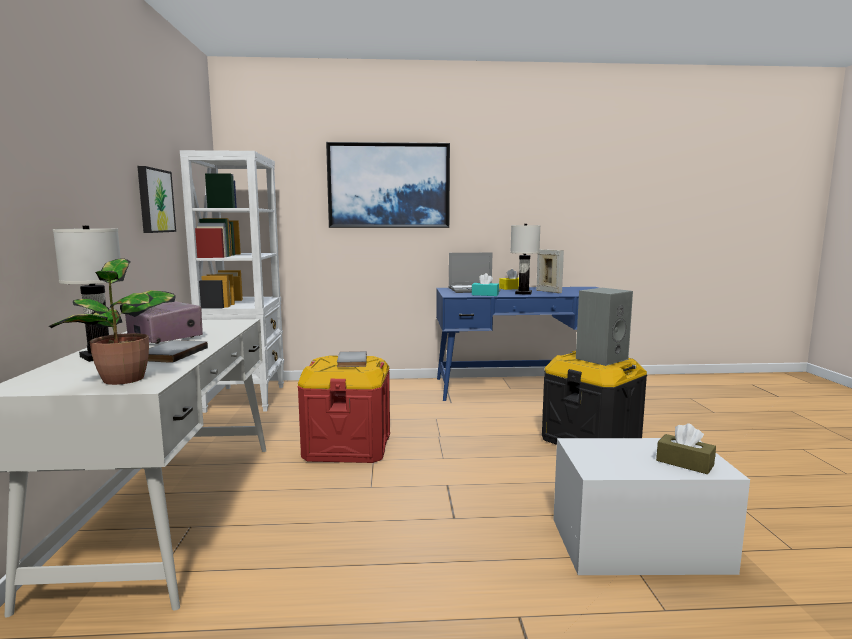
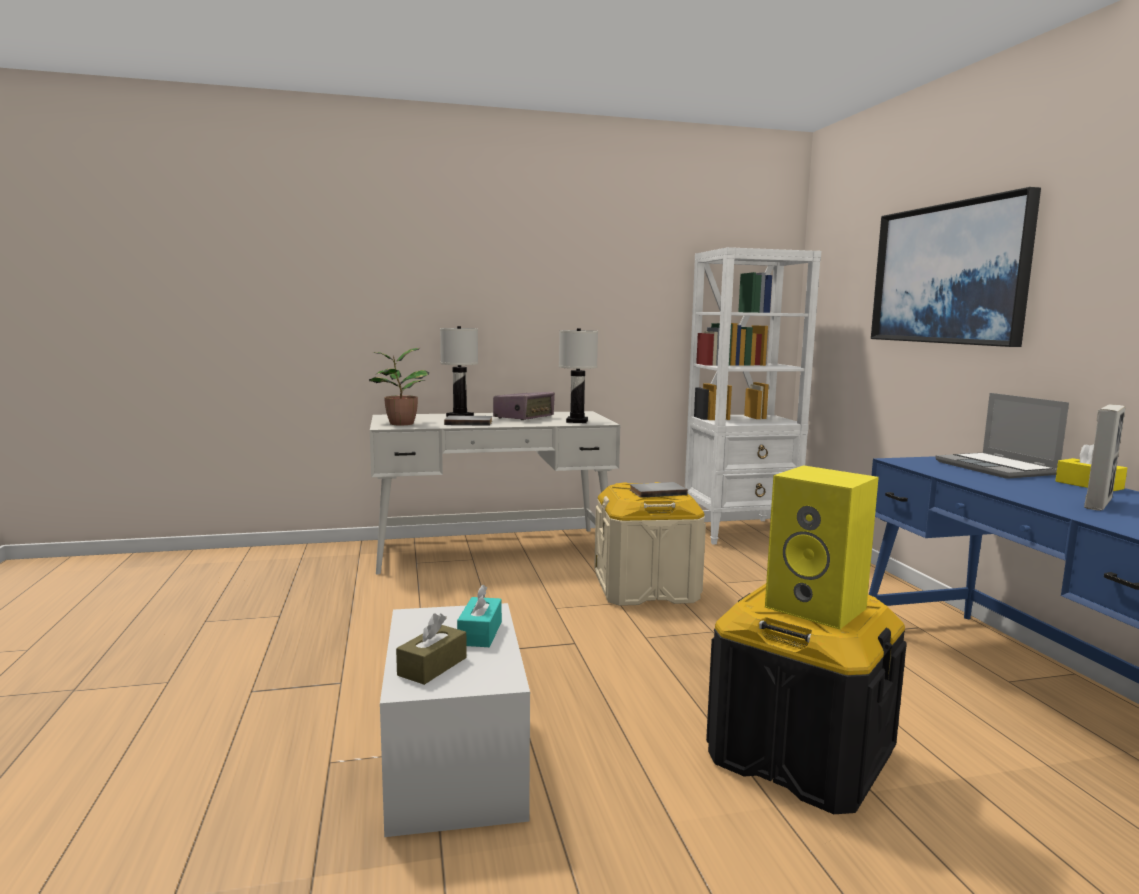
camera: 80 degrees right, 0 degrees up
(154, 200) = (631, 306): picture -> none
(347, 446) = (646, 588): red storage box -> beige storage box
(485, 294) = (948, 472): turquoise tissue box -> turquoise tissue box (480, 633)
(523, 293) = (1026, 490): white table lamp -> white table lamp (577, 421)
(601, 358) = (818, 608): grey speaker -> yellow speaker

